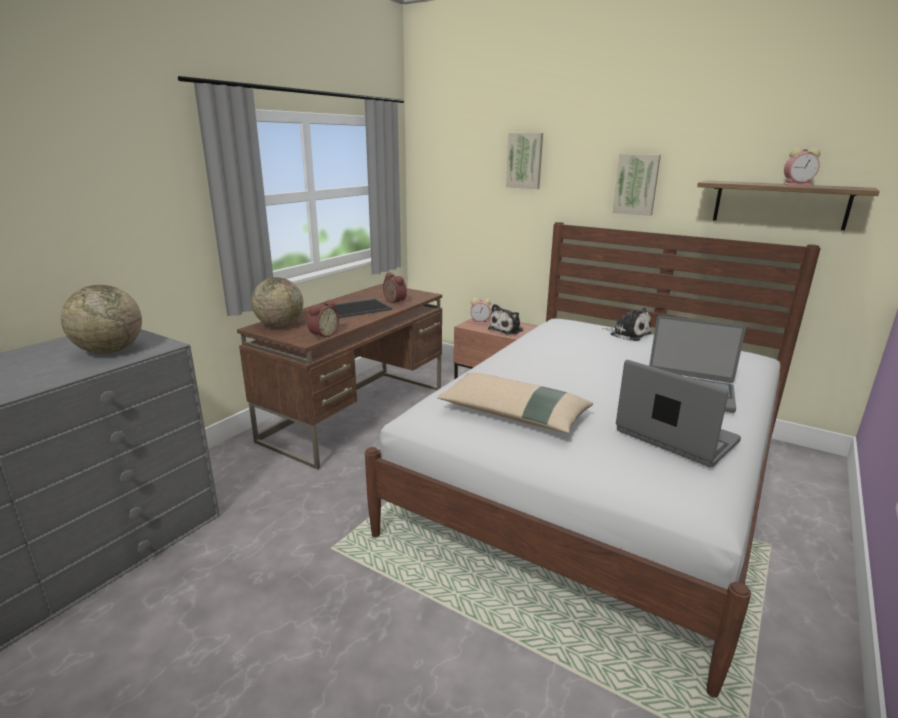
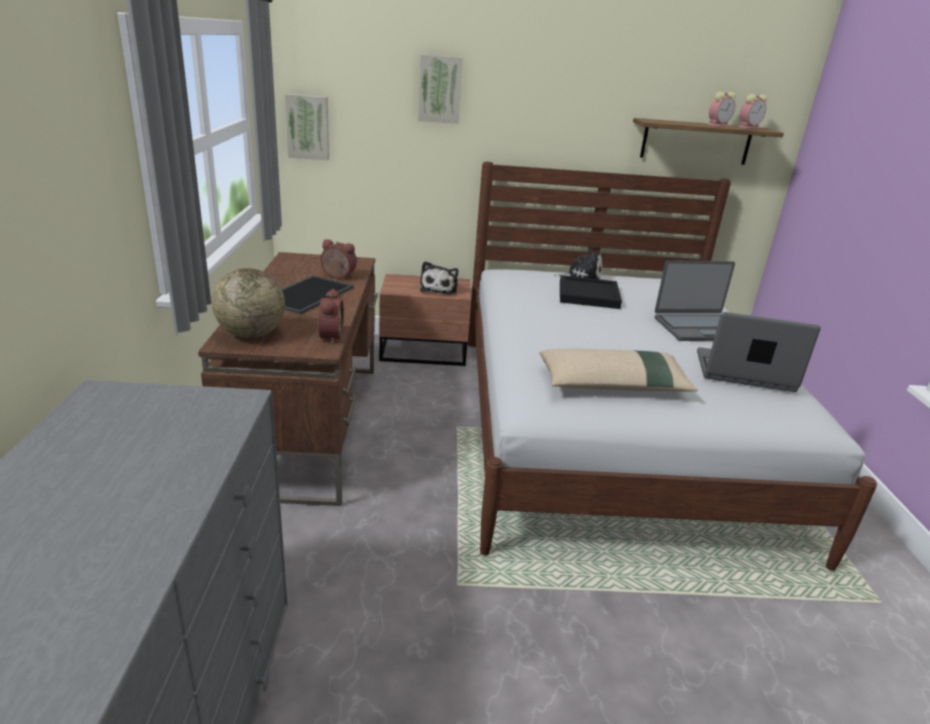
camera: 35 degrees left, 5 degrees up
(109, 351) = (176, 428): globe -> none
(480, 322) = (401, 284): alarm clock -> alarm clock (748, 128)
(608, 347) = (589, 295): none -> black tray
(636, 184) = (567, 120): picture -> picture (308, 127)

